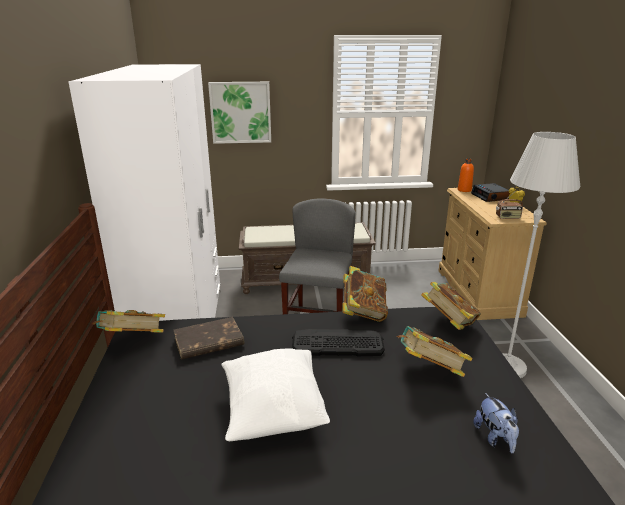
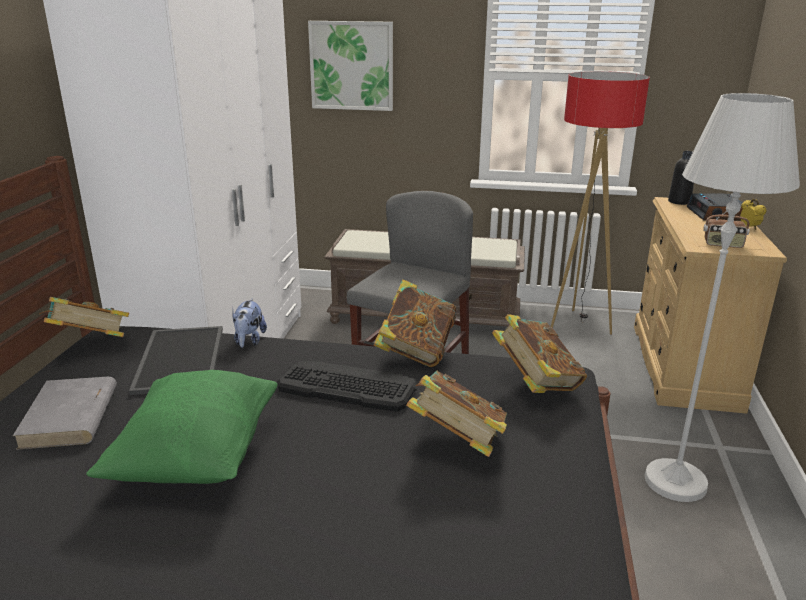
camera: 15 degrees right, 0 degrees up
(160, 399) = (70, 417): none -> grey book
(208, 342) = (178, 359): brown book -> tray
(273, 412) = (196, 457): white pillow -> green pillow
(405, 274) = (578, 325): none -> floor lamp
(464, 190) = (679, 202): orange bottle -> black bottle
(495, 438) = (491, 554): plush toy -> plush toy (249, 341)

